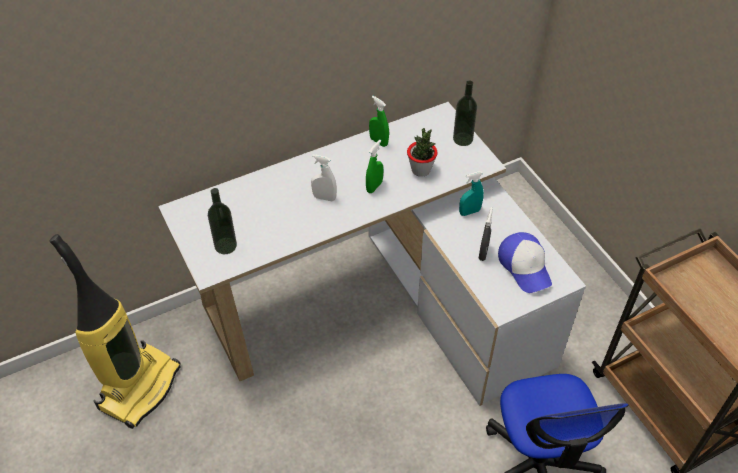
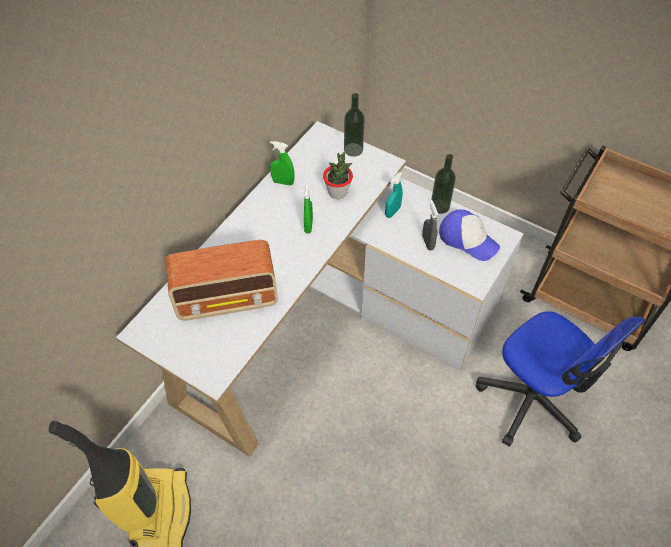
camera: 30 degrees left, 5 degrees up
(225, 246) = (211, 344): bottle -> bottle (439, 206)
(264, 216) = (228, 299): none -> radio
(324, 198) = (271, 255): white spray bottle -> none

